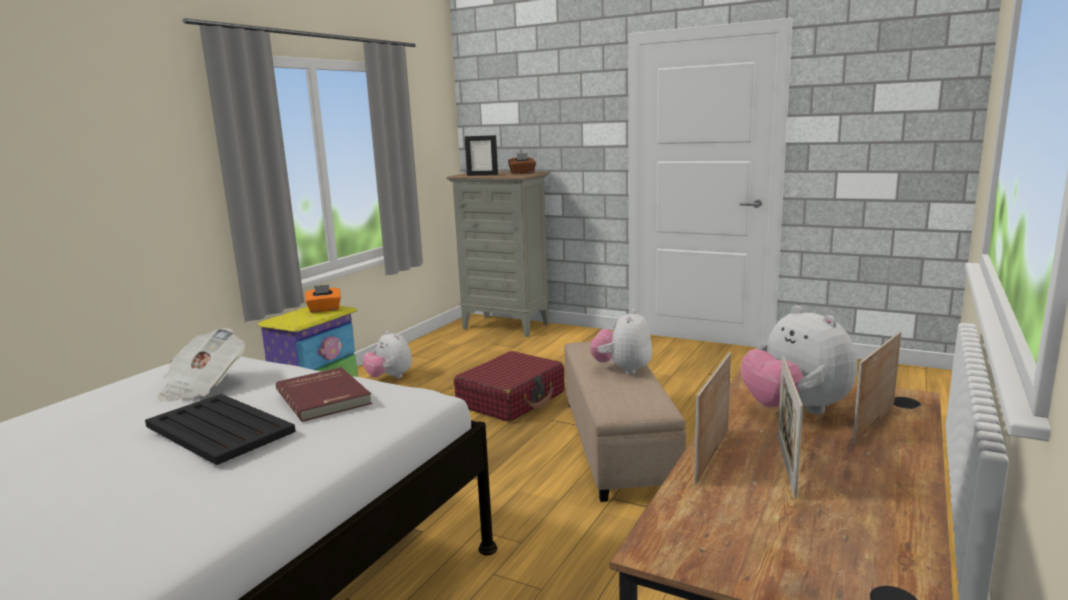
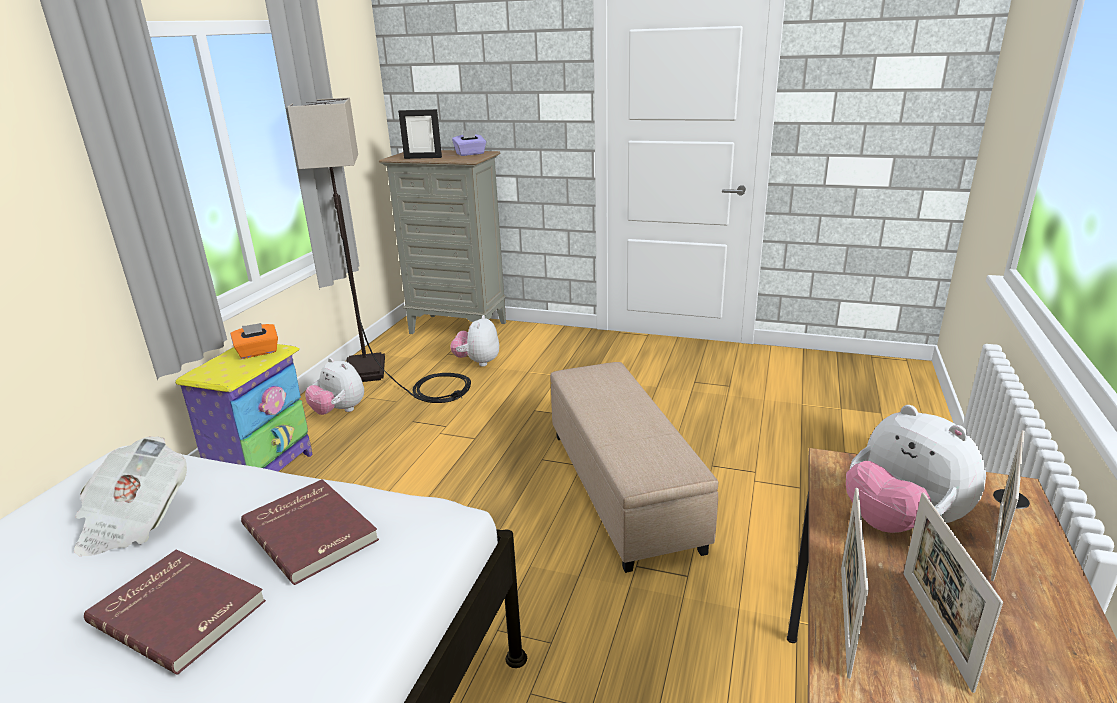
camera: 10 degrees left, 10 degrees up
(219, 428) = (181, 610): black tray -> red book
(450, 360) = (405, 381): none -> floor lamp
(511, 399) = (490, 433): red suitcase -> none
(522, 173) = (470, 154): brown tissue box -> purple tissue box
(622, 370) = (628, 410): plush toy -> plush toy (477, 362)

